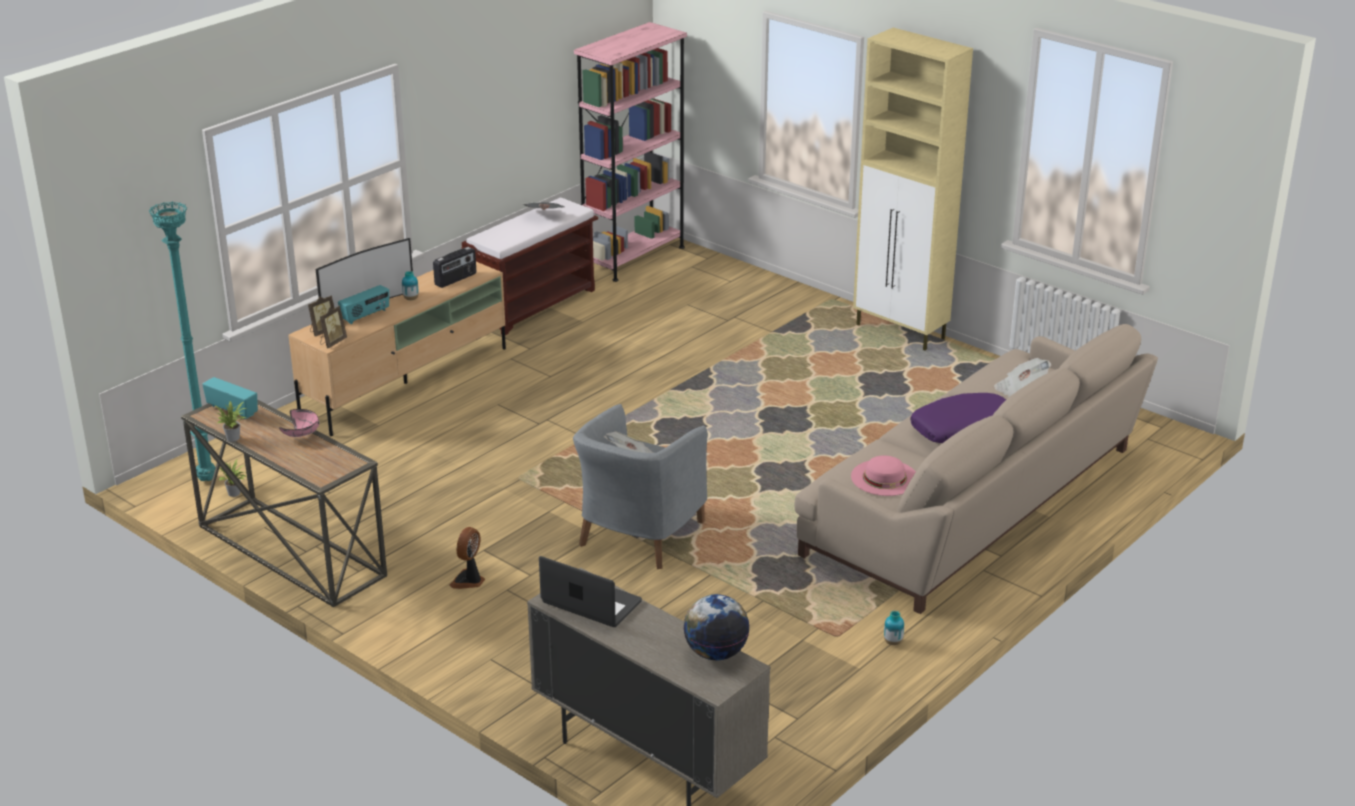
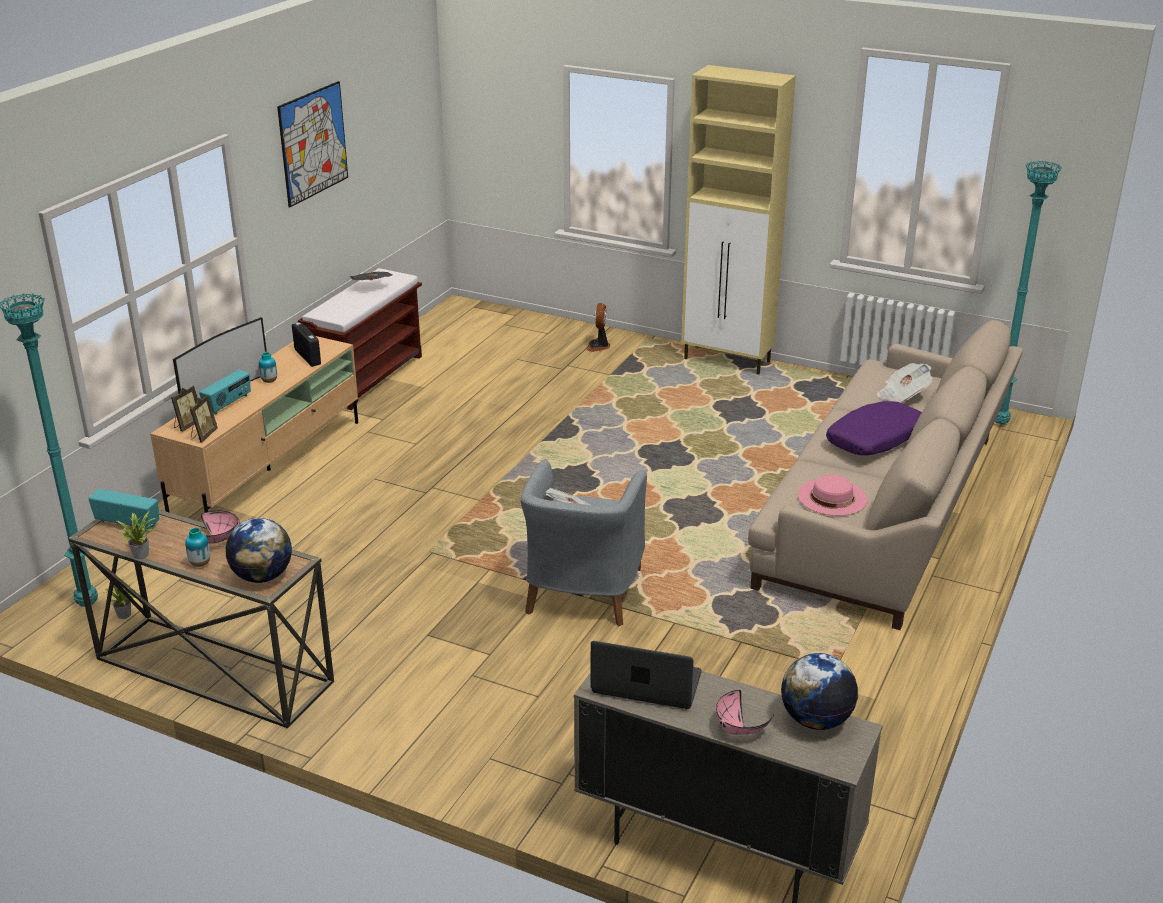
camera: 15 degrees left, 0 degrees up
(323, 470) = (262, 577): none -> globe
(456, 279) = (308, 357): radio -> radio turned 60 degrees counterclockwise
(469, 581) = (426, 672): fan -> fan (598, 346)
(493, 73) = (313, 143): none -> picture
(633, 257) = (445, 322): pink bookcase -> none
(647, 650) = (739, 730): none -> pink bowl
(893, 642) = (891, 664): vase -> vase (200, 564)
(1150, 434) = (999, 423): none -> turquoise floor lamp

